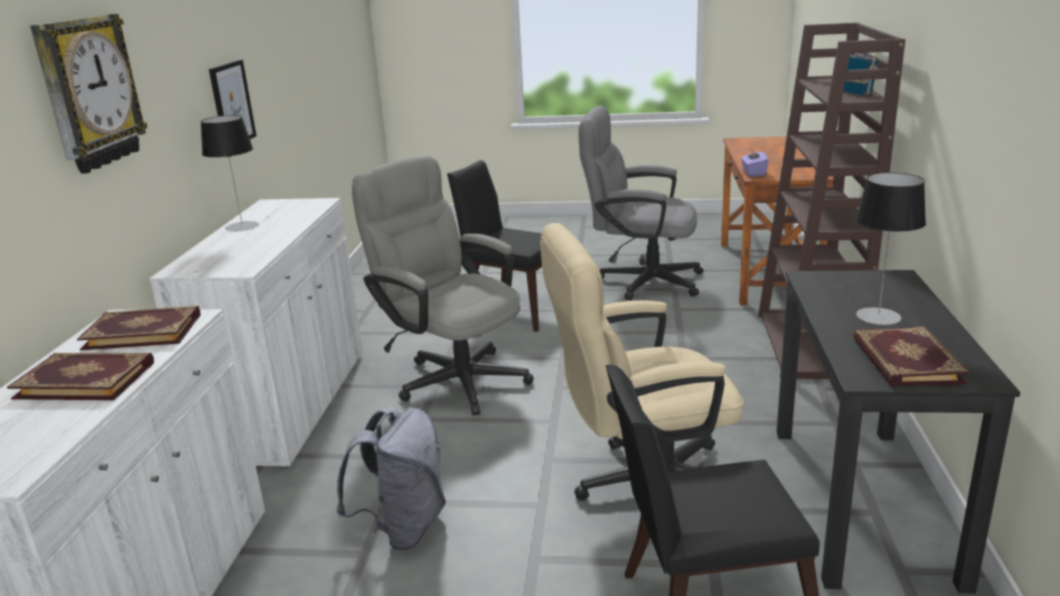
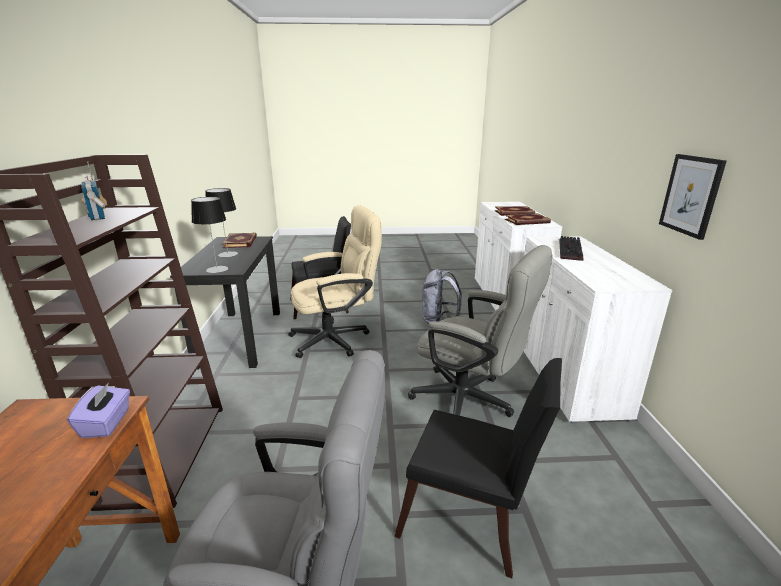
camera: 170 degrees right, 0 degrees up
(88, 92) = (597, 136): wall clock -> none
(242, 226) = (609, 262): table lamp -> table lamp (217, 269)
(243, 246) = (571, 250): none -> keyboard

